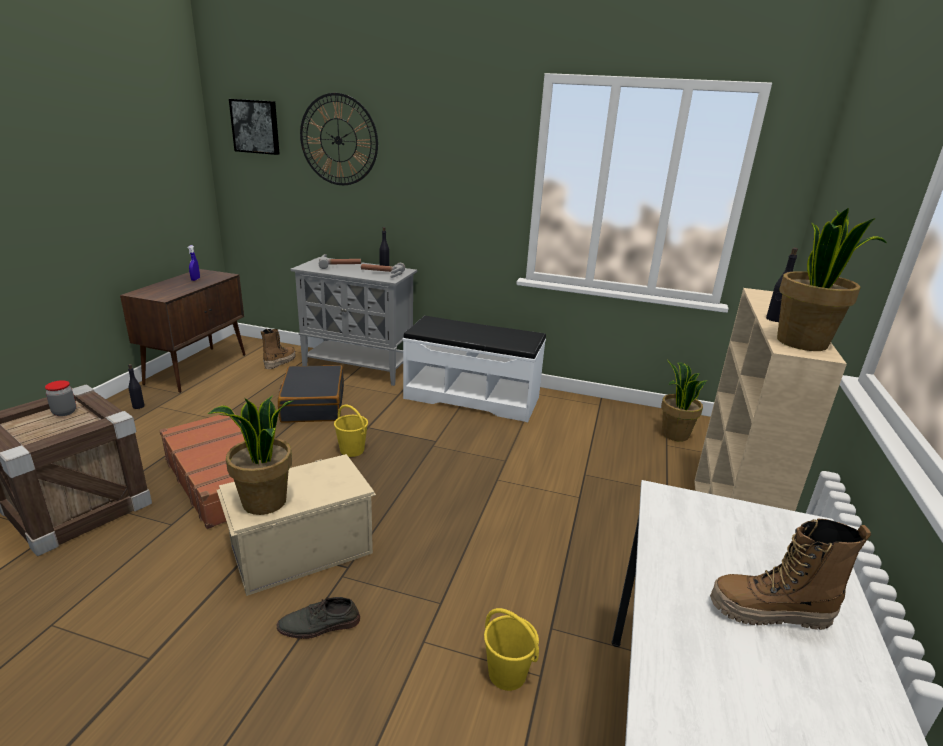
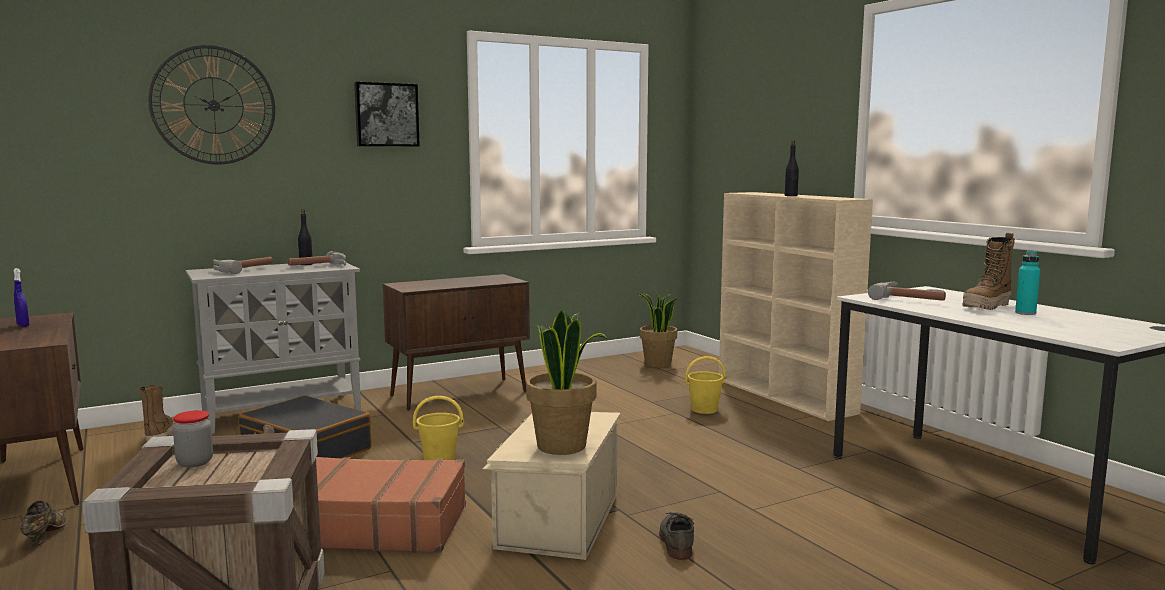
camera: 45 degrees left, 15 degrees down
(138, 406) = (44, 536): black bottle -> brown shoe
(256, 126) = (62, 91): picture -> picture (386, 115)
(319, 625) = (676, 540): grey shoe -> grey shoe turned 150 degrees clockwise
(472, 397) = (460, 393): white bench -> brown cabinet
(508, 674) = (823, 494): yellow bucket -> yellow bucket (705, 409)
(710, 533) = (910, 299): none -> hammer
(785, 666) = (1025, 313): none -> turquoise bottle
(803, 343) = (834, 198): potted plant -> none

